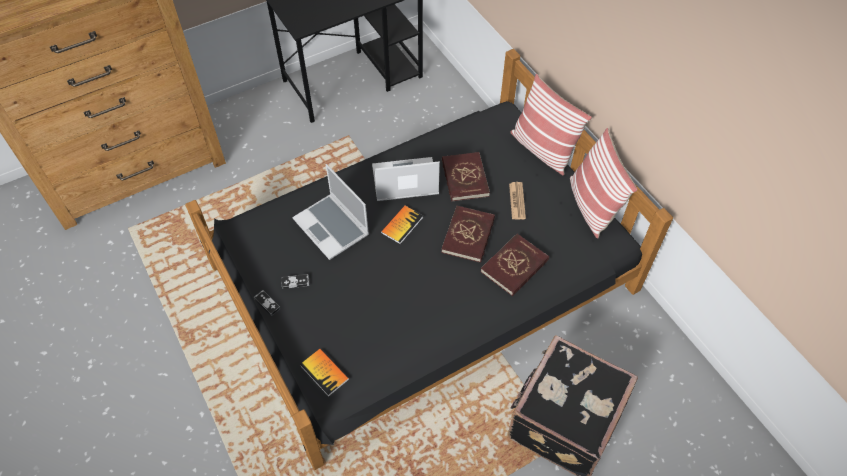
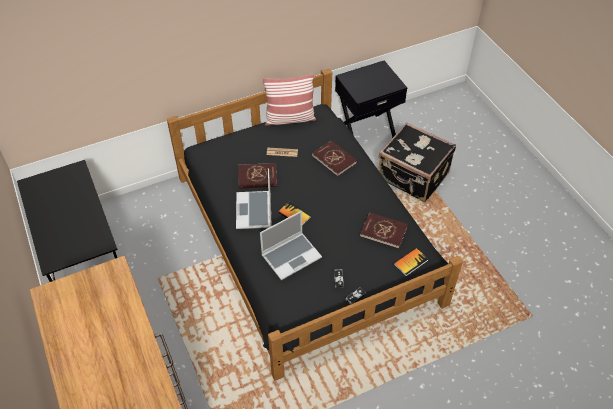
camera: 85 degrees left, 5 degrees down
(468, 235) = (307, 180): red book -> red book (383, 231)
(542, 149) = (238, 135): pillow -> none
(648, 346) = (365, 132): none -> black nightstand

